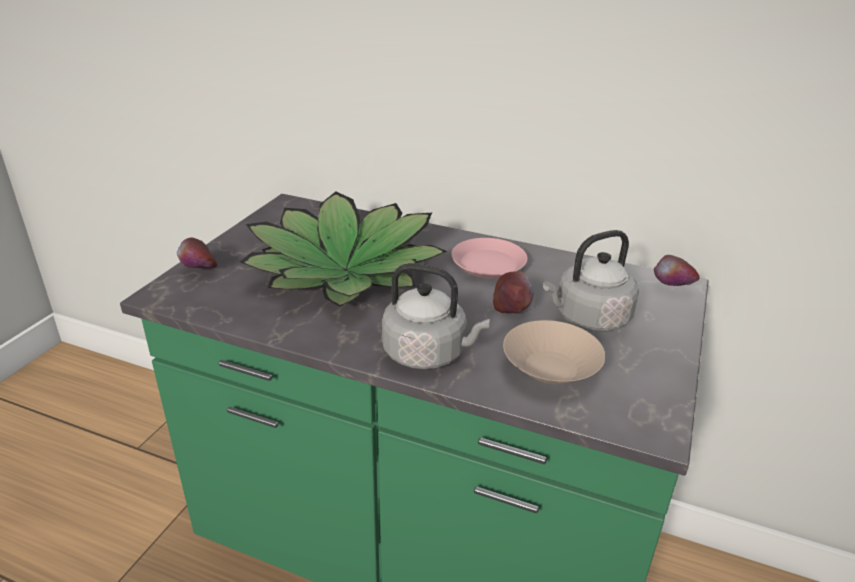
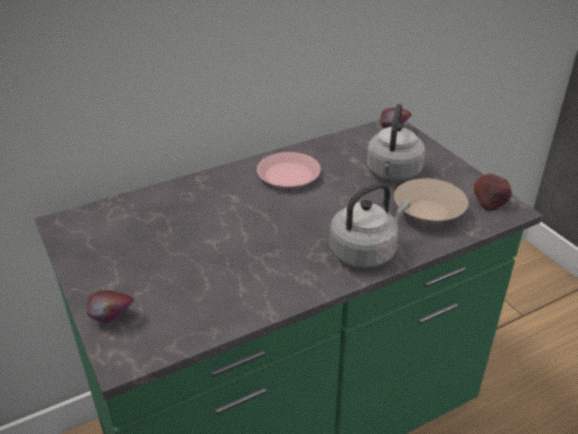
camera: 50 degrees left, 5 degrees up
(345, 269) = (215, 239): potted plant -> none
(511, 308) = (351, 194): apple -> apple (490, 203)

